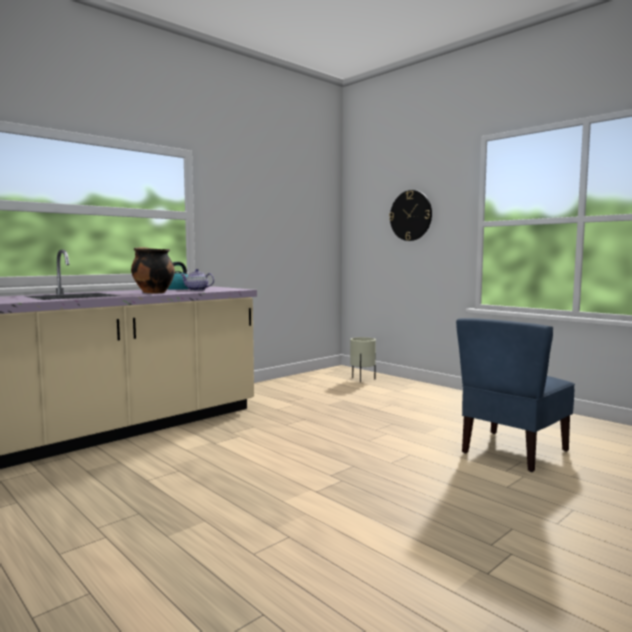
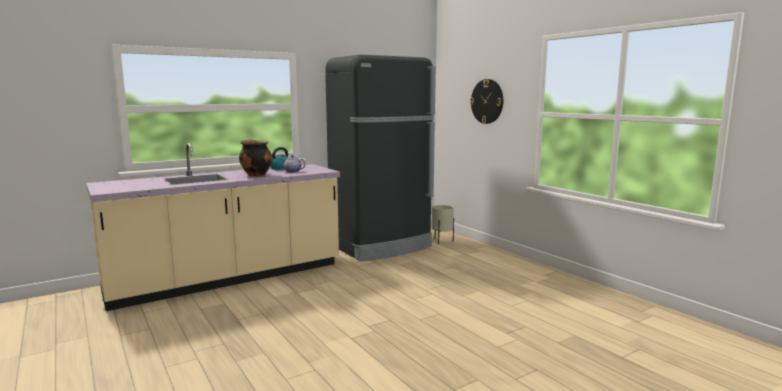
camera: 10 degrees right, 5 degrees up
(294, 388) = (381, 246): none -> black fridge
(512, 451) = (524, 317): blue chair -> none

